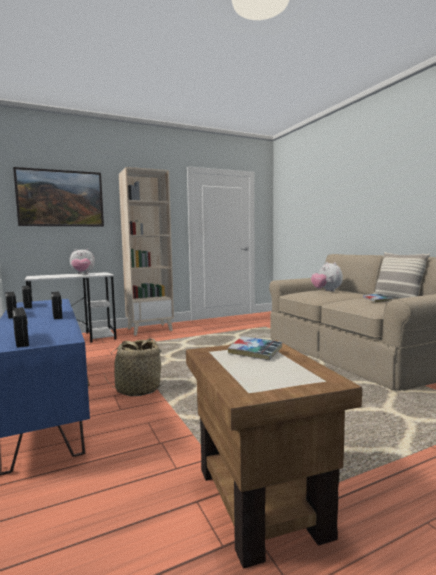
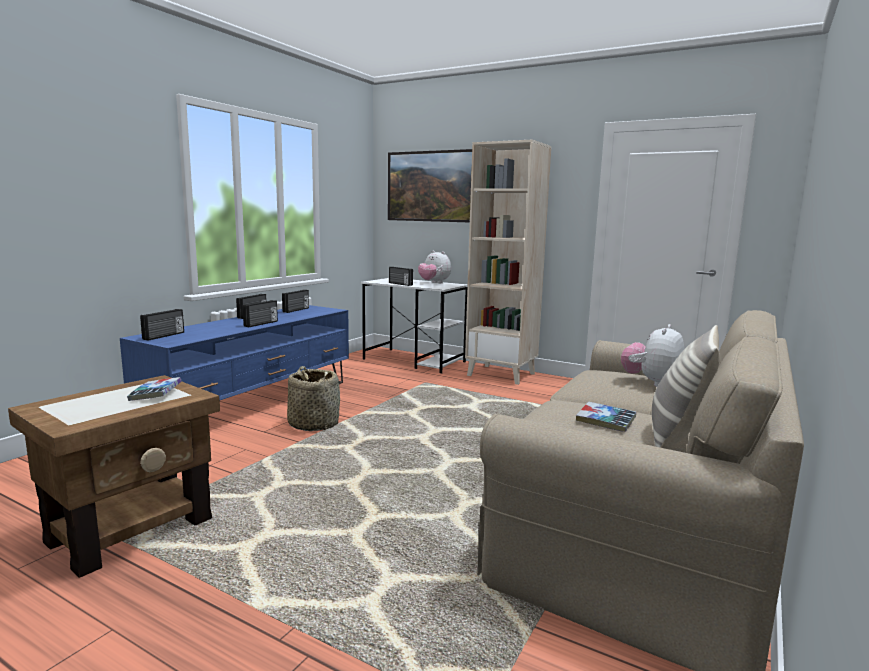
camera: 55 degrees right, 5 degrees up
(65, 276) = (400, 284): none -> radio

